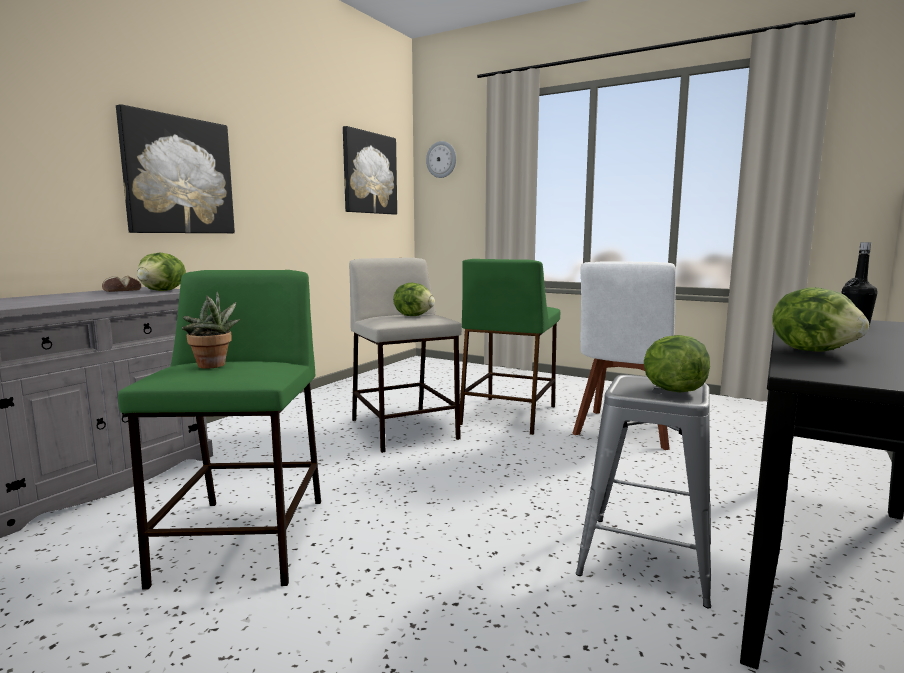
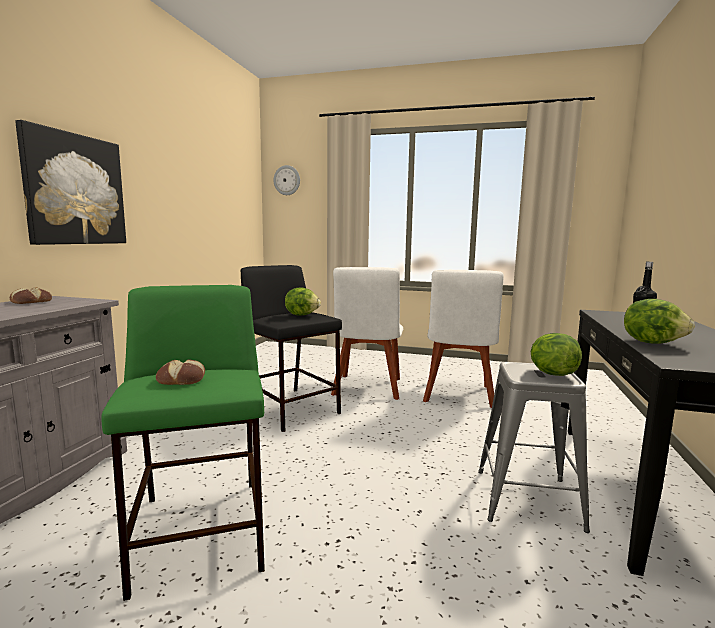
camera: 15 degrees left, 0 degrees up
(163, 291) = (77, 301): lettuce -> none
(214, 366) = (182, 379): potted plant -> bread
(369, 173) = (230, 190): picture -> none
(404, 429) = (291, 409): beige stool -> black stool
(509, 414) = (367, 388): green stool -> white chair

